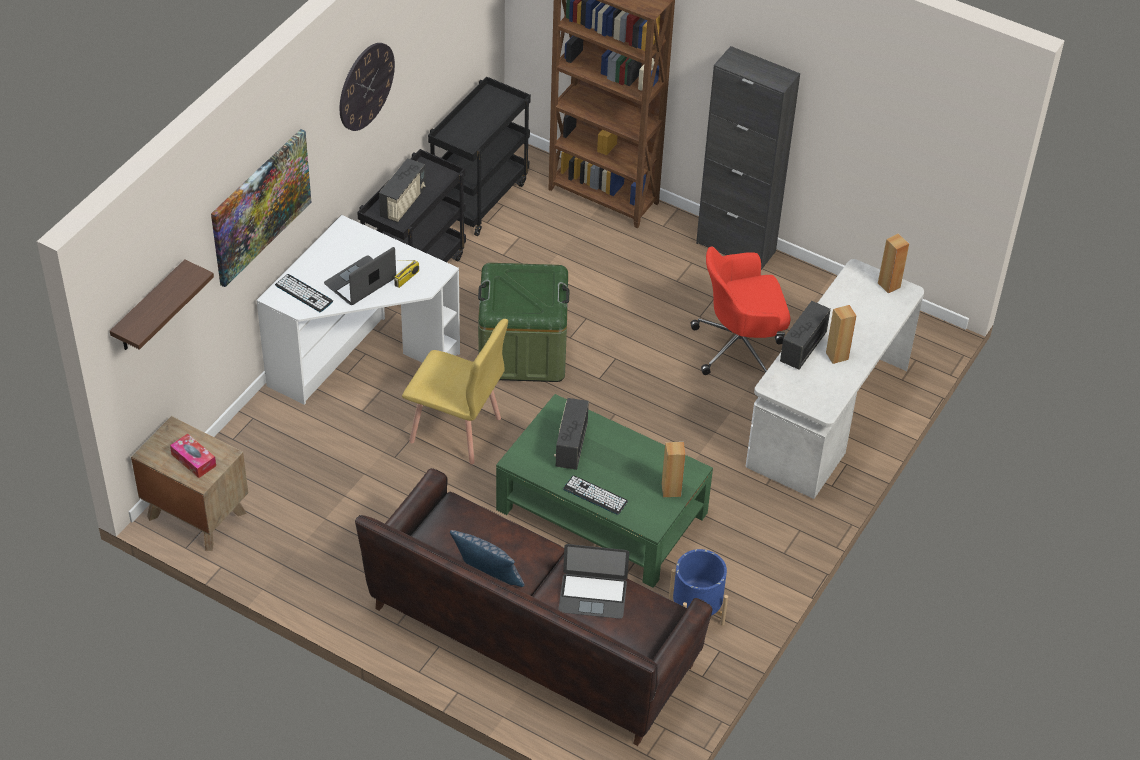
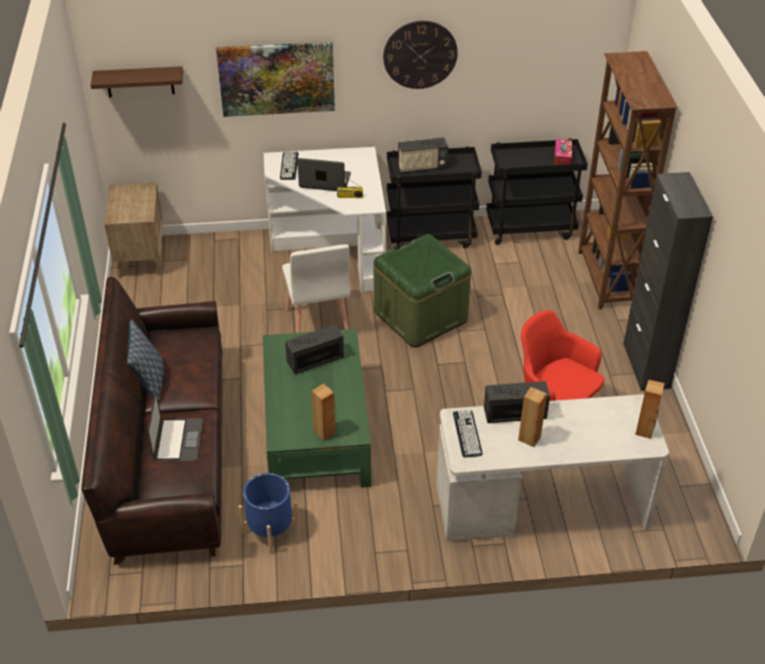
camera: 55 degrees right, 5 degrees down
(193, 460) = (128, 207): tissue box -> tissue box (562, 156)
(456, 430) = (317, 324): yellow chair -> white chair
(592, 595) = (178, 440): laptop -> laptop turned 150 degrees counterclockwise
(595, 495) = (280, 396): keyboard -> keyboard (467, 434)

